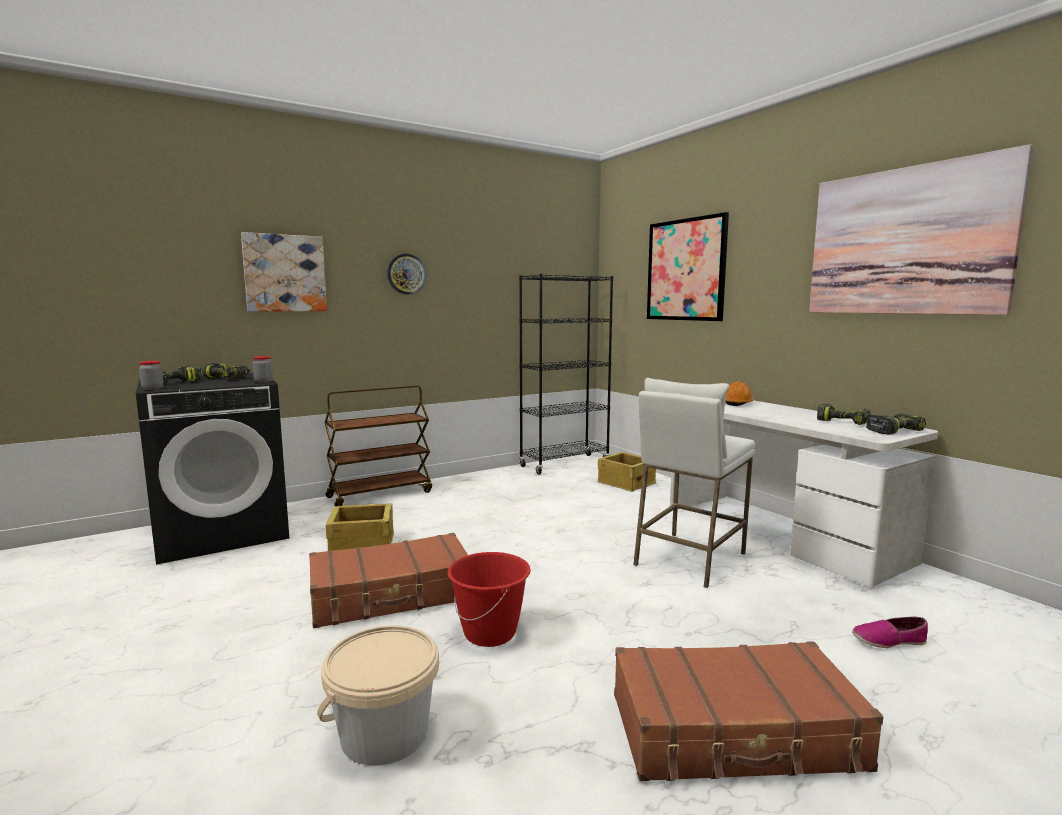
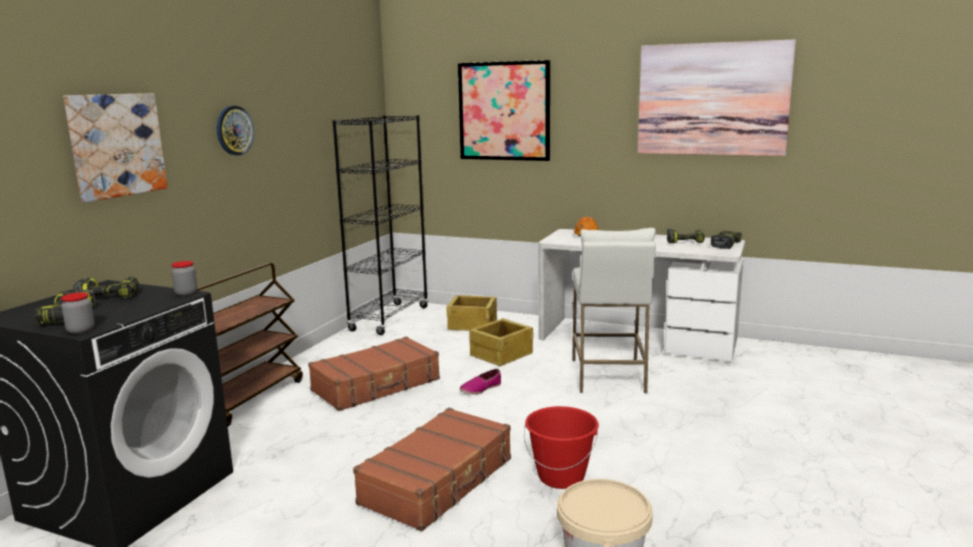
camera: 35 degrees left, 5 degrees up
(361, 544) = (326, 451): crate -> crate (500, 354)
(735, 733) = (773, 472): brown suitcase -> brown suitcase (377, 385)
(888, 640) = (775, 392): shoe -> shoe (480, 389)

